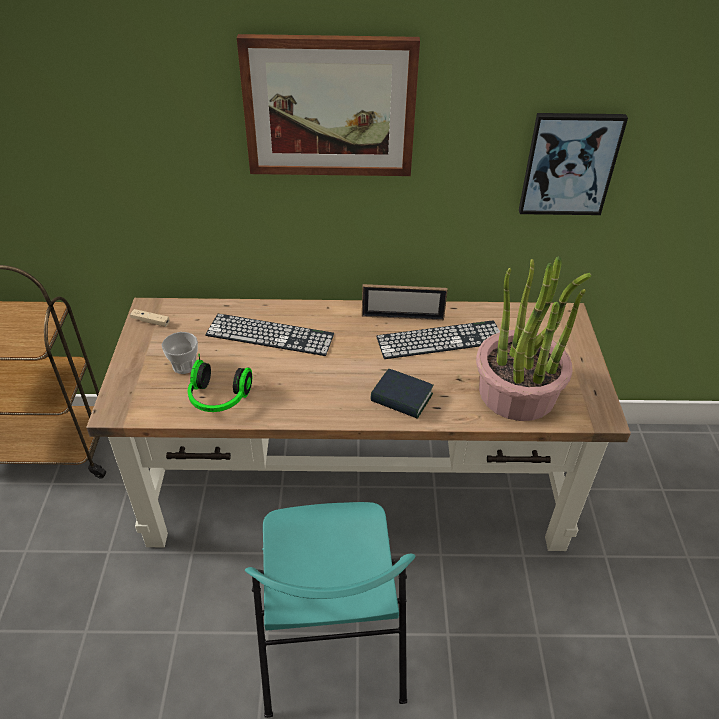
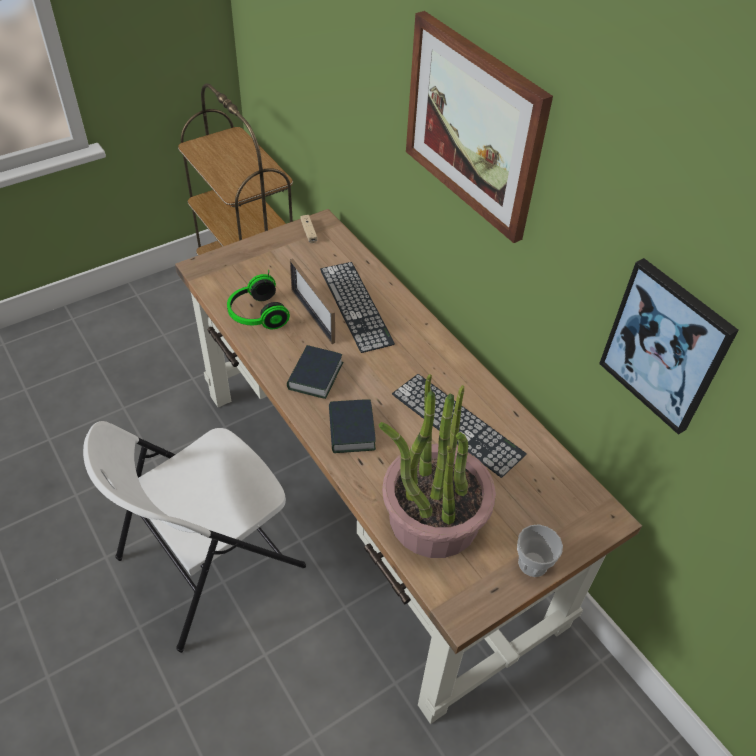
camera: 55 degrees right, 5 degrees up
(184, 366) = (276, 277): cup -> cup (533, 563)
(326, 393) = (315, 376): none -> book
(329, 634) = (210, 561): turquoise chair -> white chair
(402, 317) = (463, 381): picture frame -> picture frame (312, 315)

